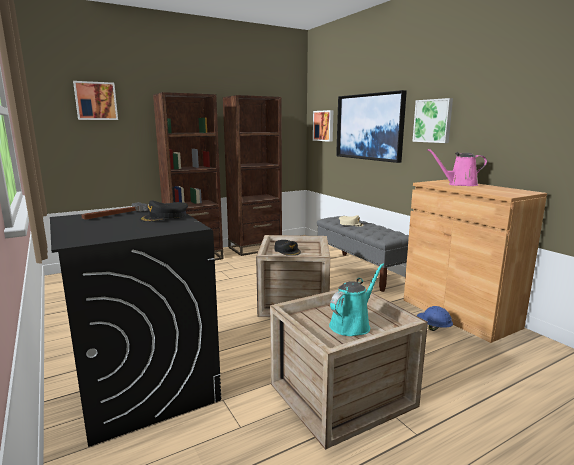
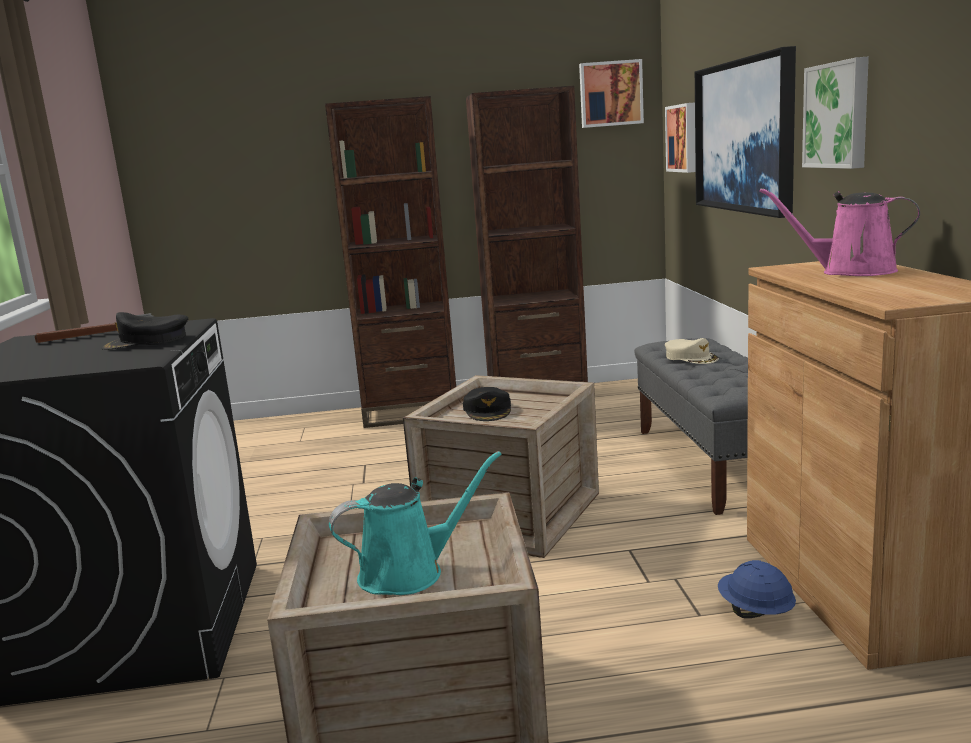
camera: 25 degrees right, 0 degrees up
(96, 101) = (235, 129): picture -> picture (610, 94)

